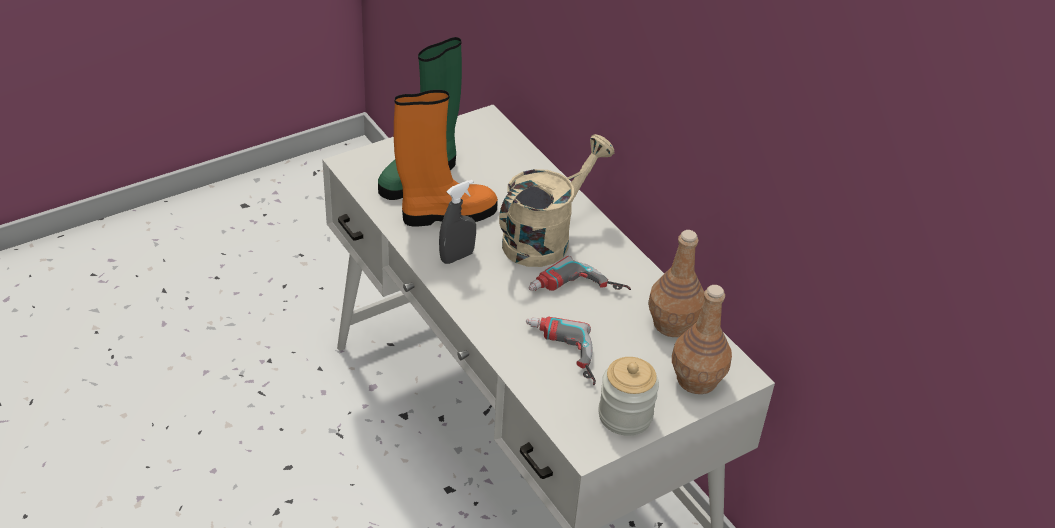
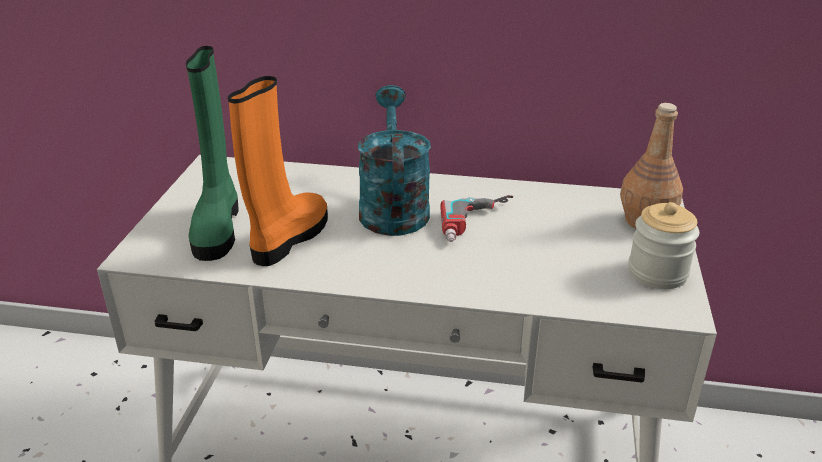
camera: 45 degrees left, 10 degrees down
(457, 257) = (351, 260): grey spray bottle -> none
(545, 237) = (393, 207): beige watering can -> turquoise watering can
(559, 355) = (546, 269): power drill -> none
(673, 324) = (570, 201): brown bottle -> none

